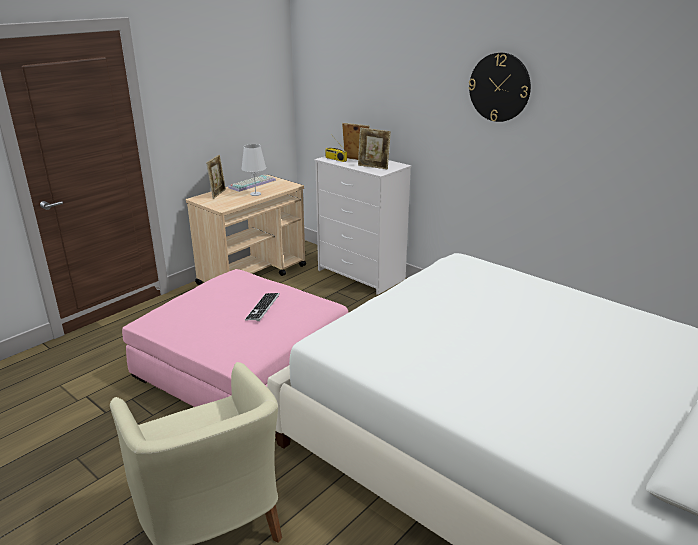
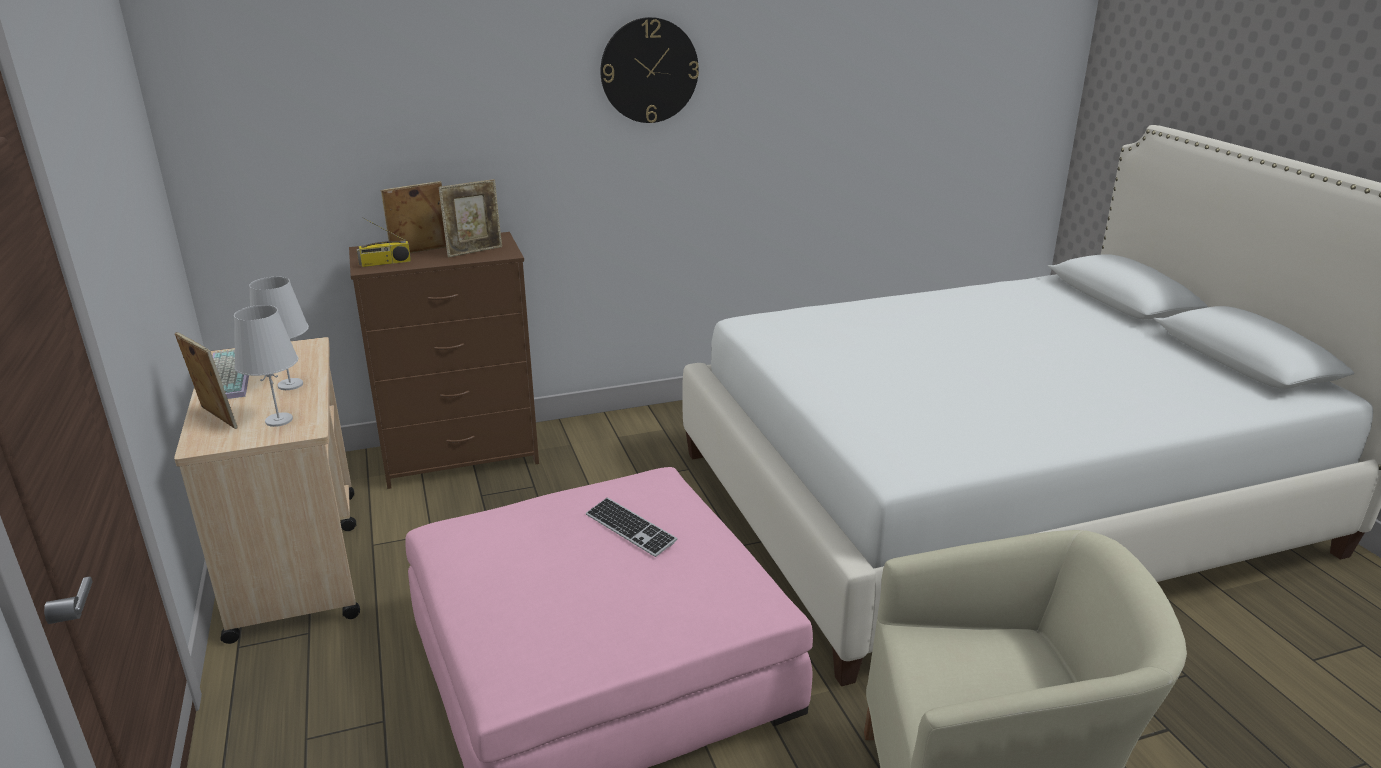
camera: 60 degrees left, 0 degrees up
(226, 202) = (278, 420): none -> white table lamp
(361, 275) = (461, 455): white dresser -> brown dresser

